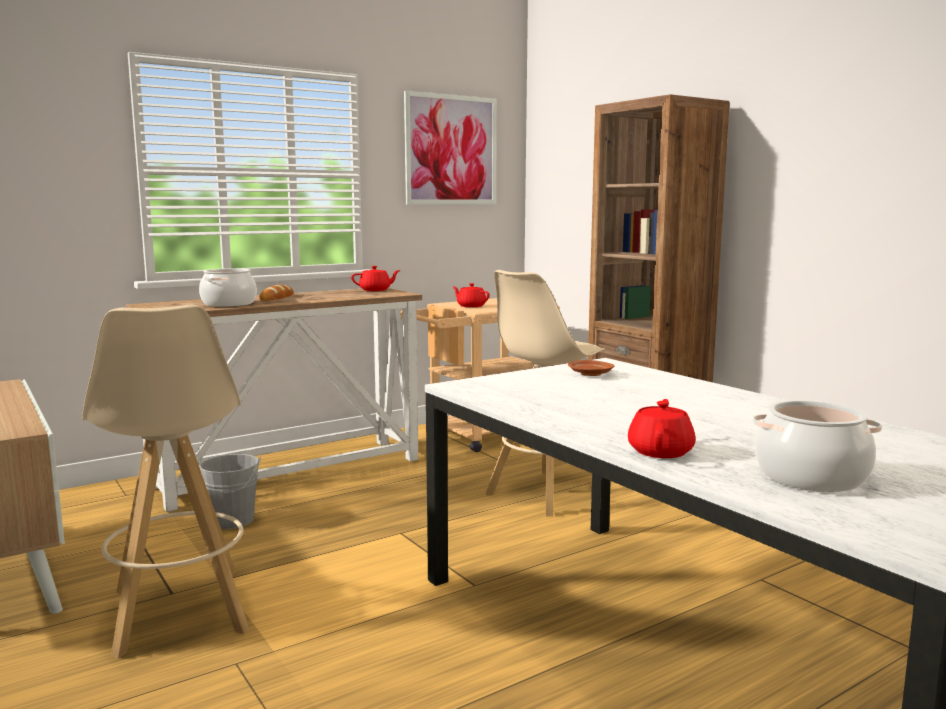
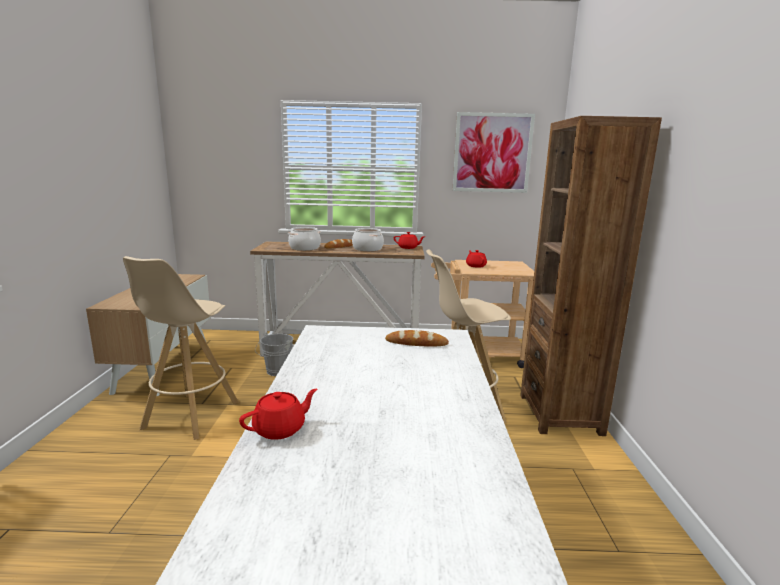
camera: 35 degrees right, 5 degrees up
(590, 374) = (416, 343): brown plate -> bread
(811, 476) = (305, 502): cooking pot -> cooking pot (368, 249)

